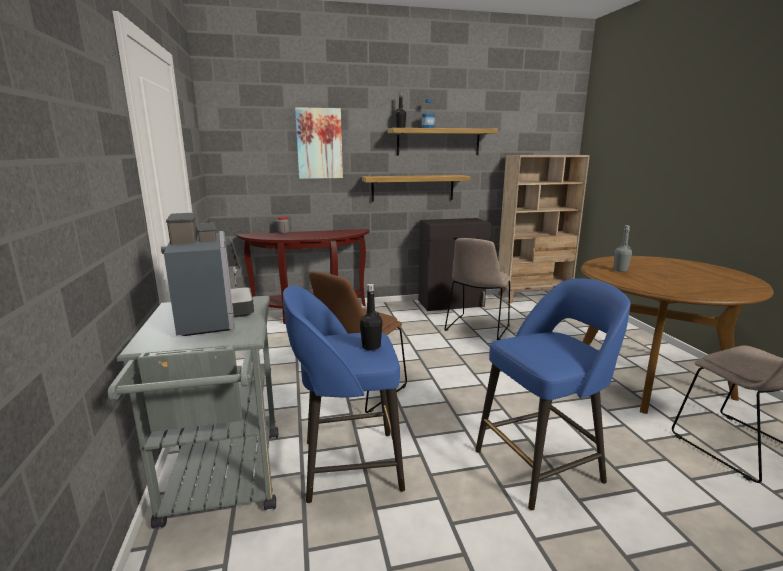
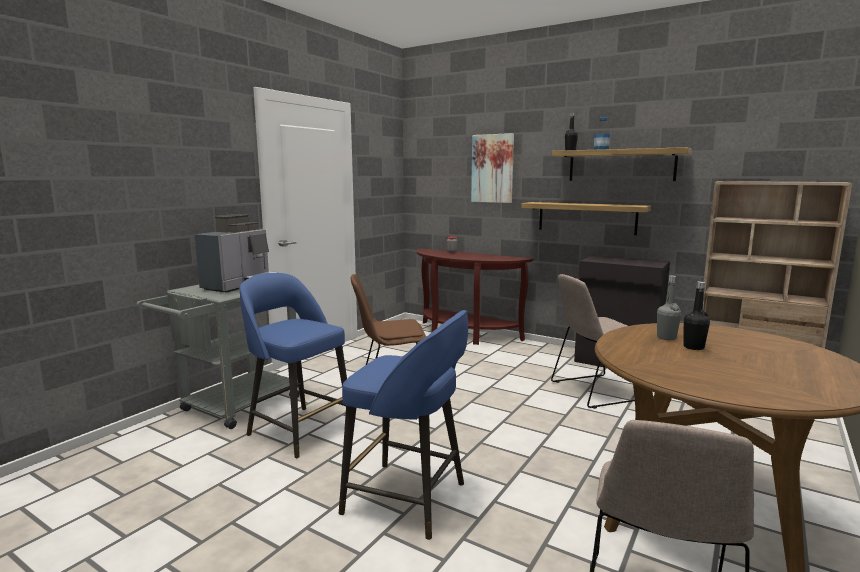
camera: 45 degrees right, 5 degrees down
(371, 346) = (303, 330): black bottle -> black bottle (693, 347)

